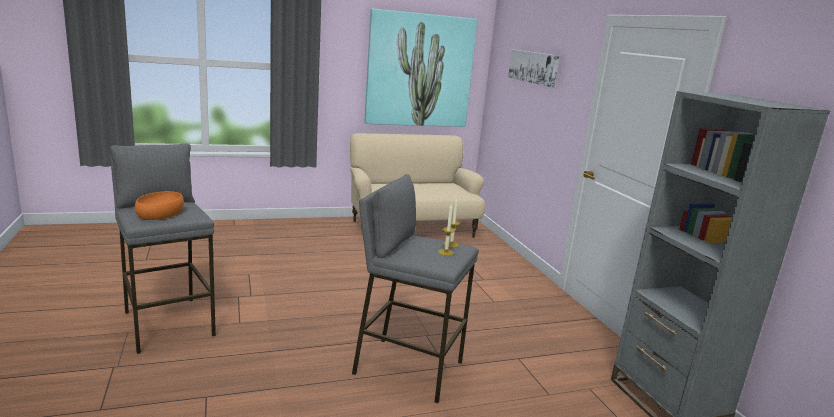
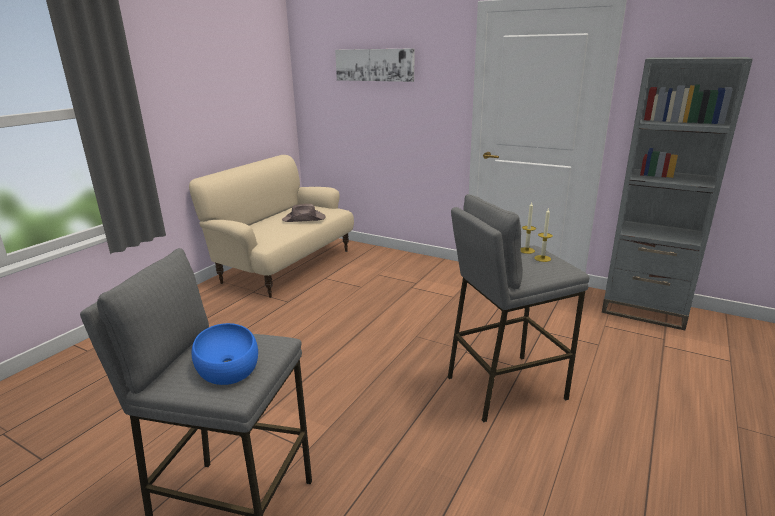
camera: 40 degrees left, 5 degrees up
(160, 213) = (228, 363): orange bowl -> blue bowl
(419, 70) = (236, 88): picture -> none
(432, 192) = (304, 219): none -> brown hat

